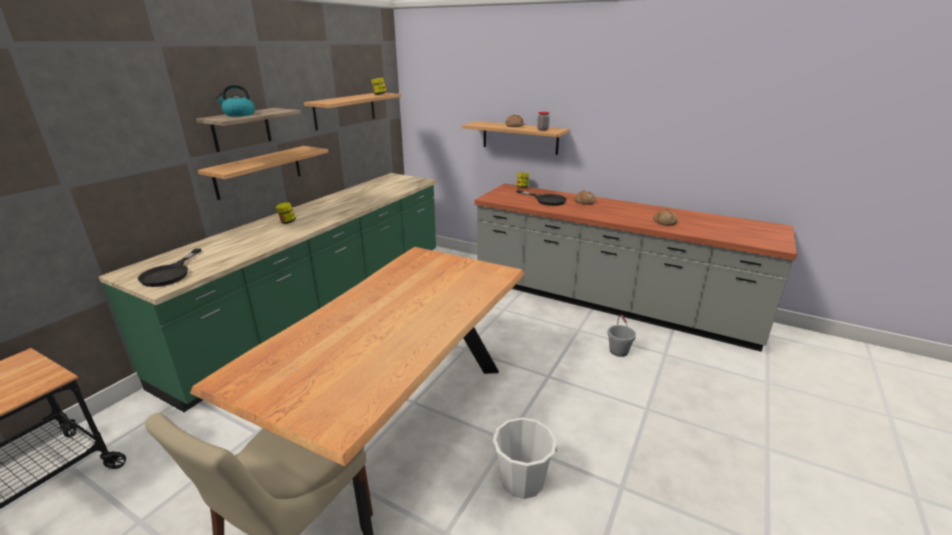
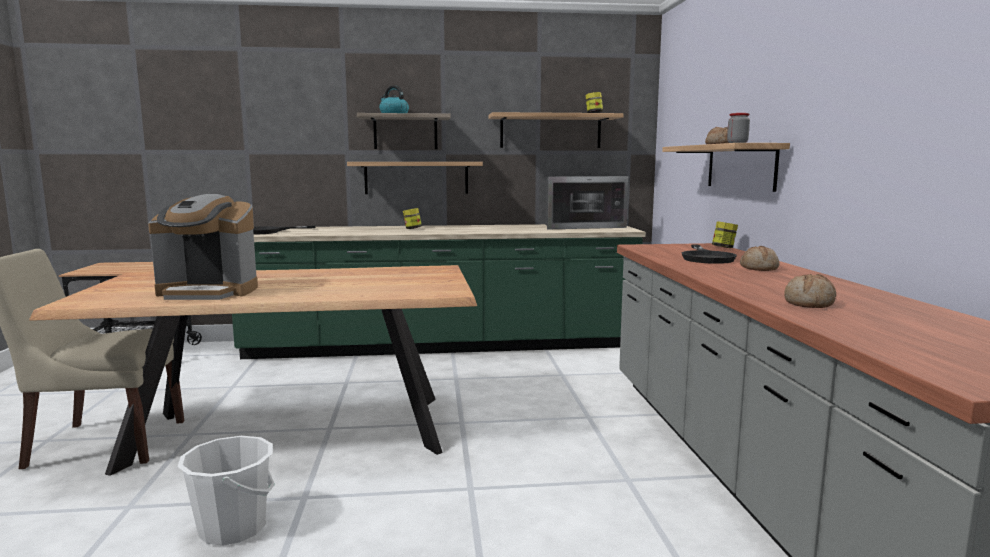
camera: 55 degrees right, 15 degrees down
(384, 183) = (581, 226): none -> microwave
(386, 351) = (209, 292): none -> coffee machine
(619, 351) = (623, 530): grey bucket -> none

